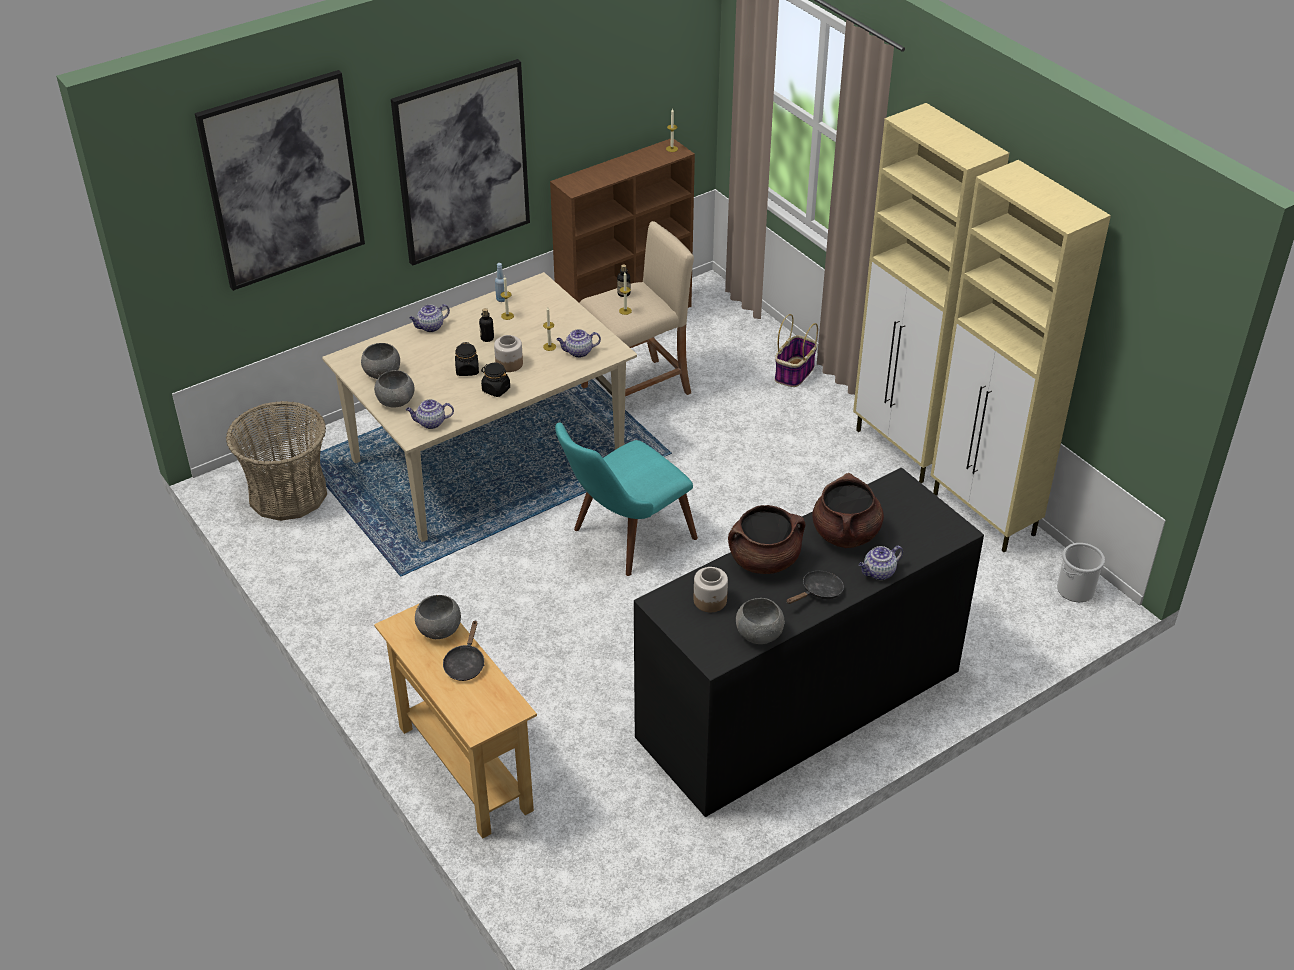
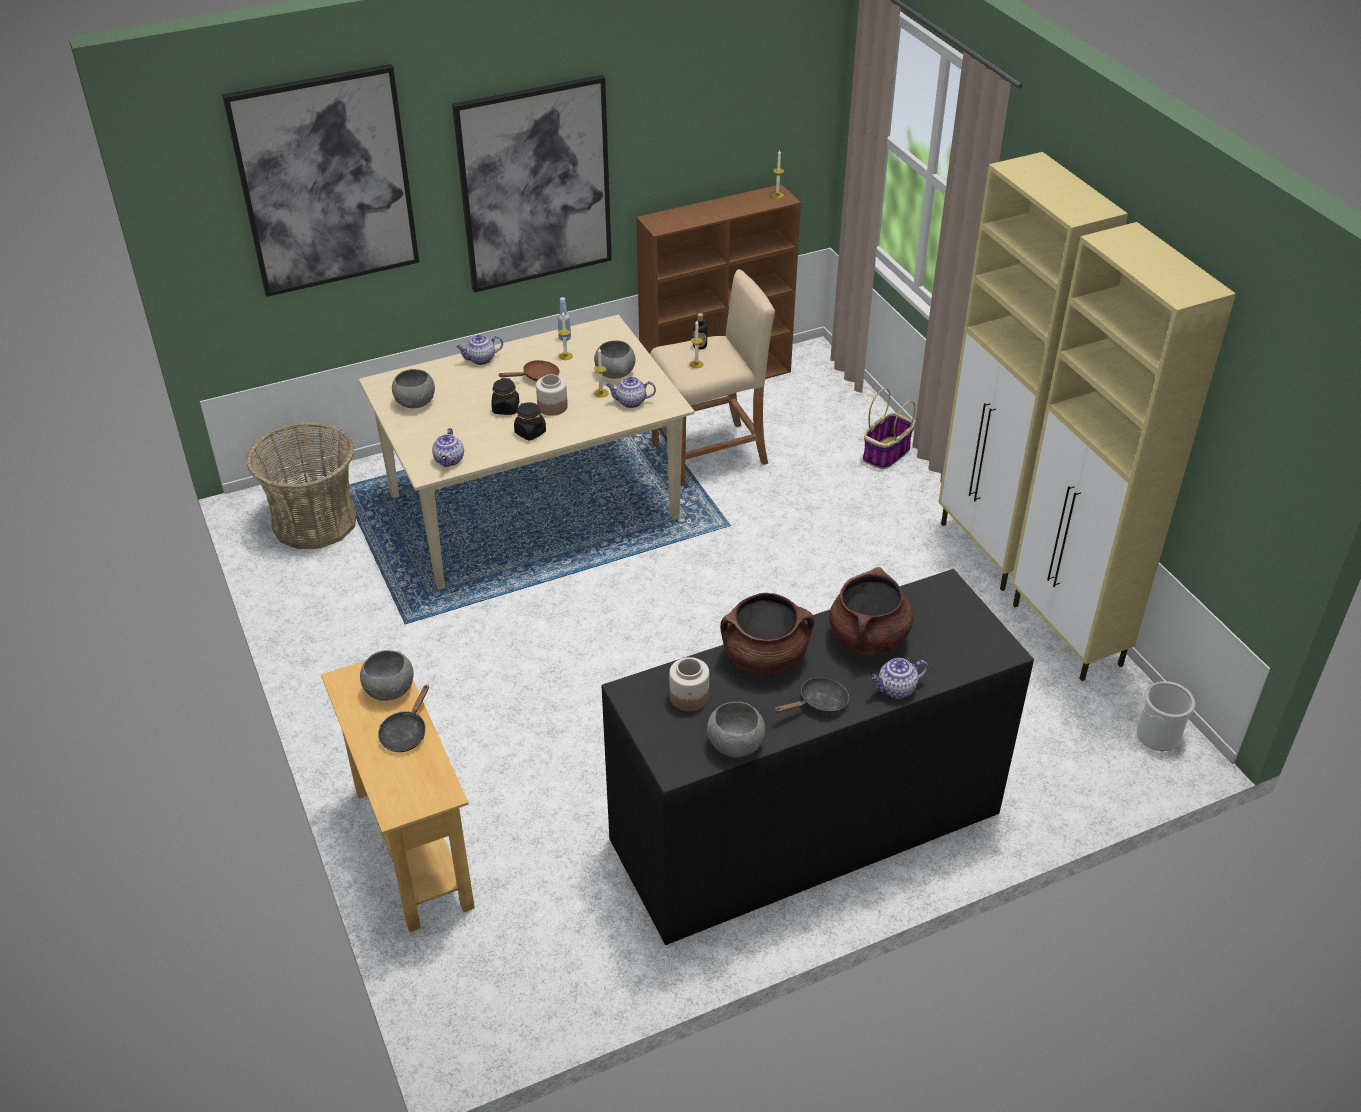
camera: 10 degrees right, 0 degrees up
(395, 401) = (419, 433): grey bowl -> grey bowl (615, 373)
(430, 423) = (449, 460): teapot -> teapot turned 90 degrees counterclockwise
(487, 338) = (537, 377): bottle -> brown frying pan
(622, 540) = (653, 614): turquoise chair -> none

